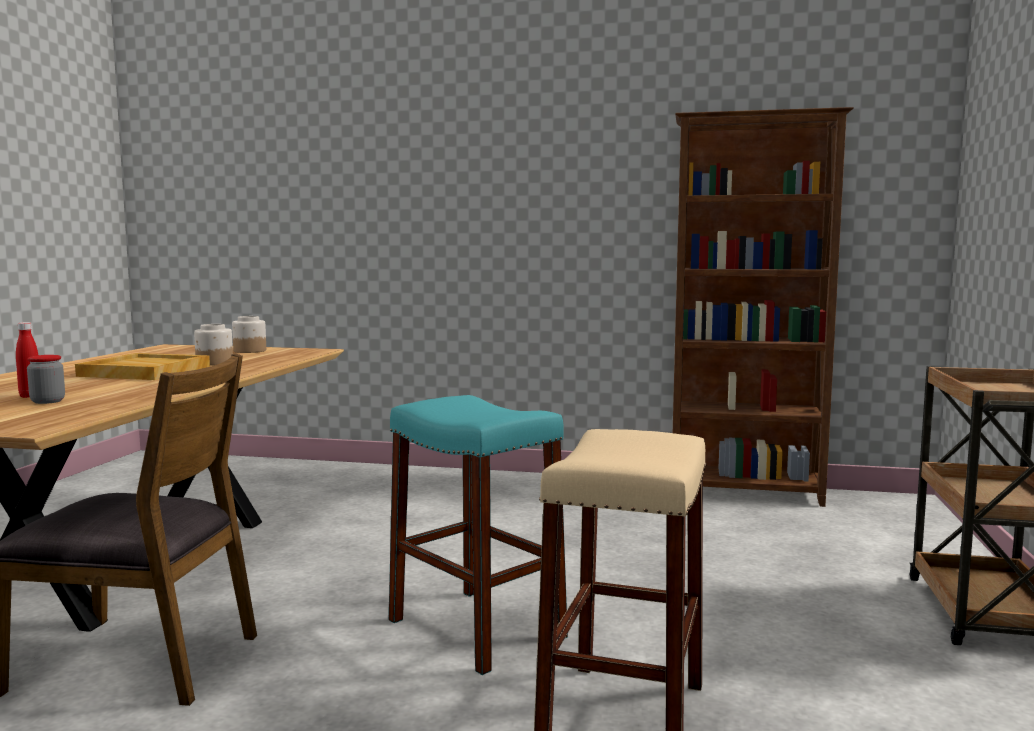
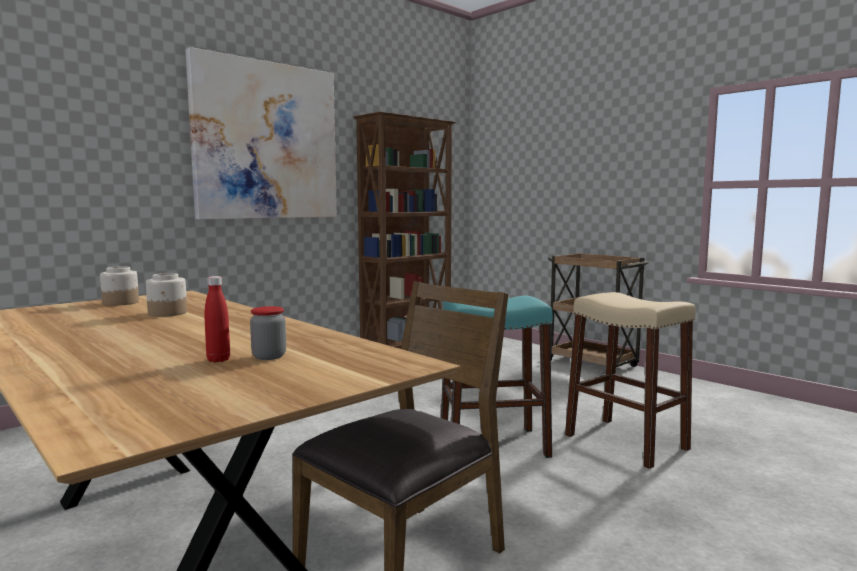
camera: 55 degrees left, 0 degrees up
(144, 371) = (157, 328): beige tray -> none
(536, 174) = (266, 141): none -> picture

